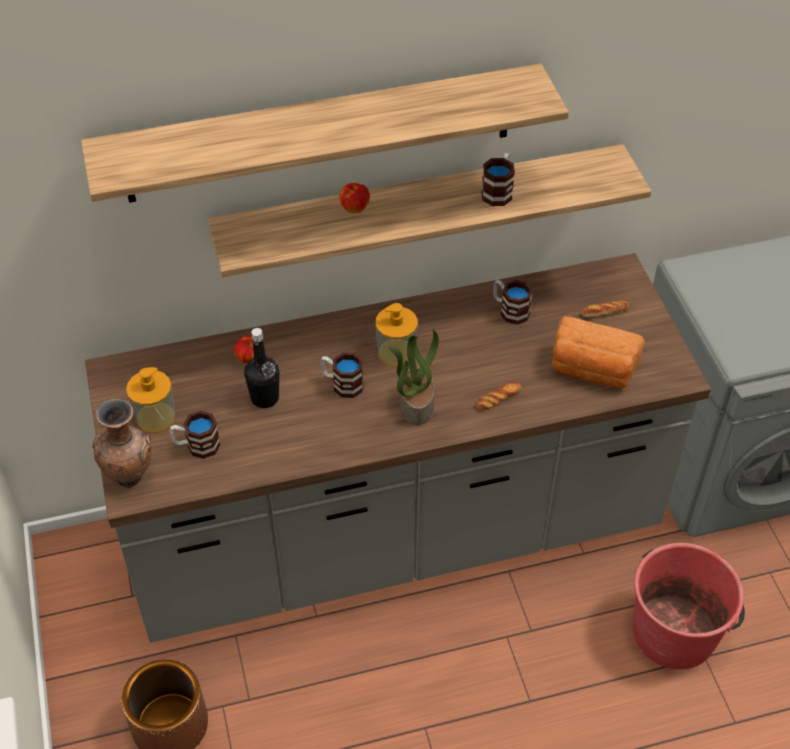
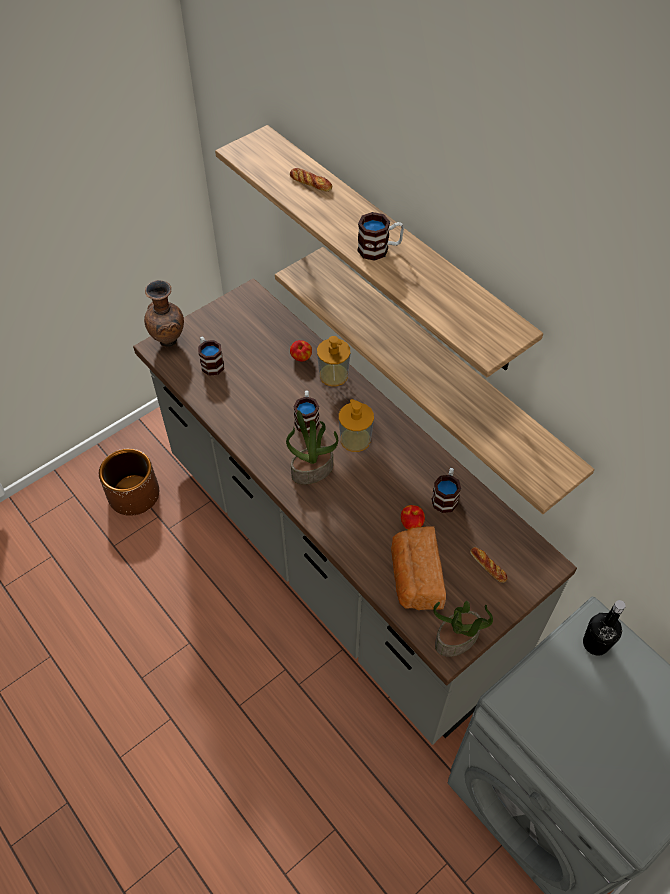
camera: 65 degrees right, 5 degrees up
(155, 417) = (223, 332): soap dispenser -> soap dispenser (333, 375)
(265, 398) = (270, 381): black bottle -> black bottle (595, 643)
(355, 207) = (385, 319): apple -> apple (411, 523)
(498, 191) = (465, 400): mug -> mug (379, 249)
(498, 398) = (347, 521): bread -> bread (311, 183)
(672, 365) = (456, 639): none -> potted plant
(674, 631) = (347, 796): red bucket -> none

